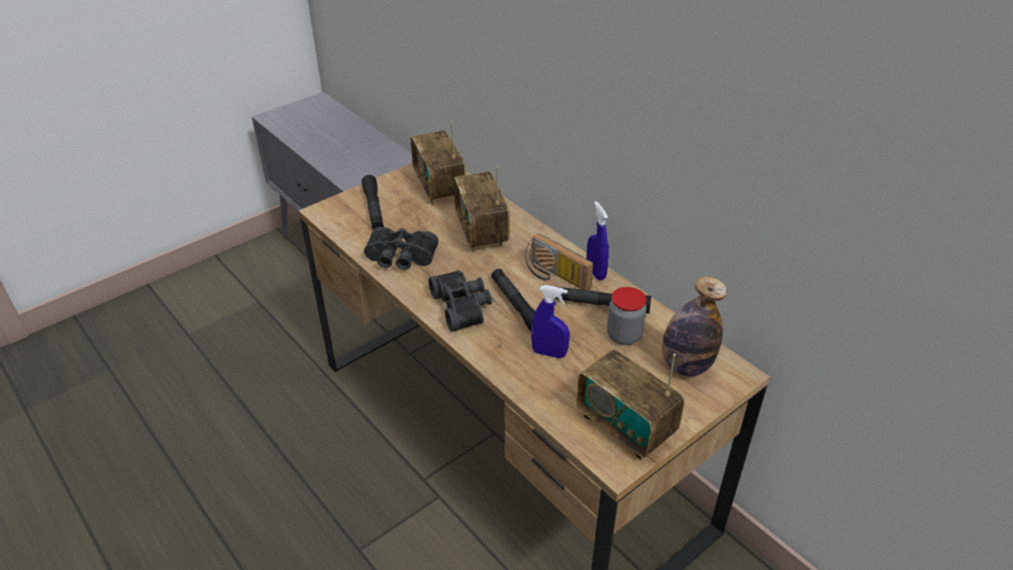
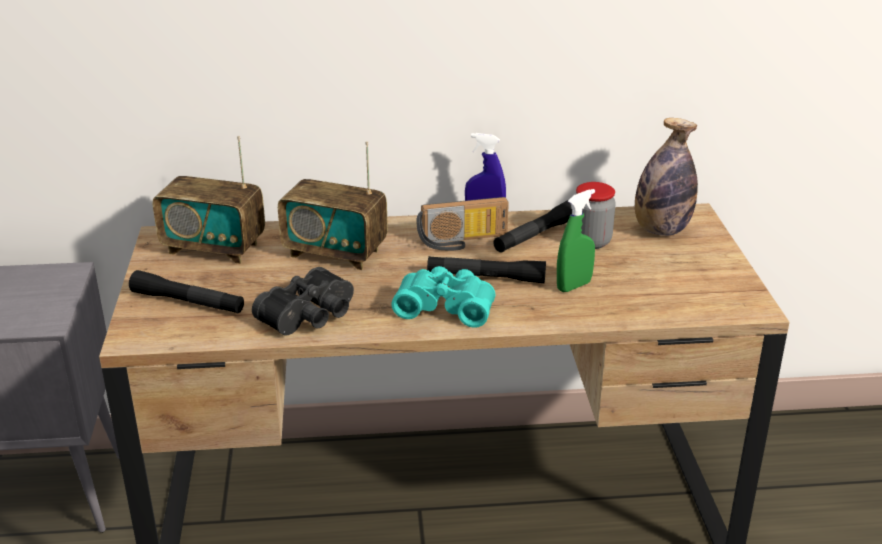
camera: 55 degrees left, 10 degrees down
(463, 306) = (446, 306): black binoculars -> turquoise binoculars
(549, 353) = (574, 286): blue spray bottle -> green spray bottle
(625, 426) = (710, 286): radio -> none

